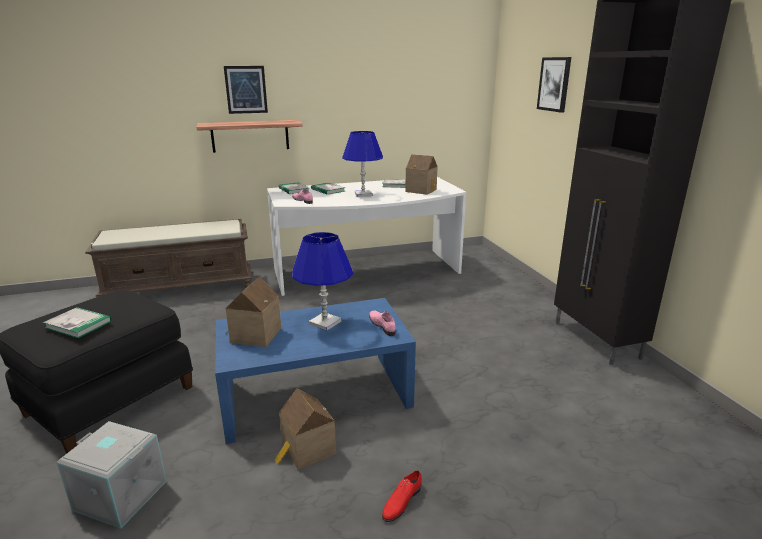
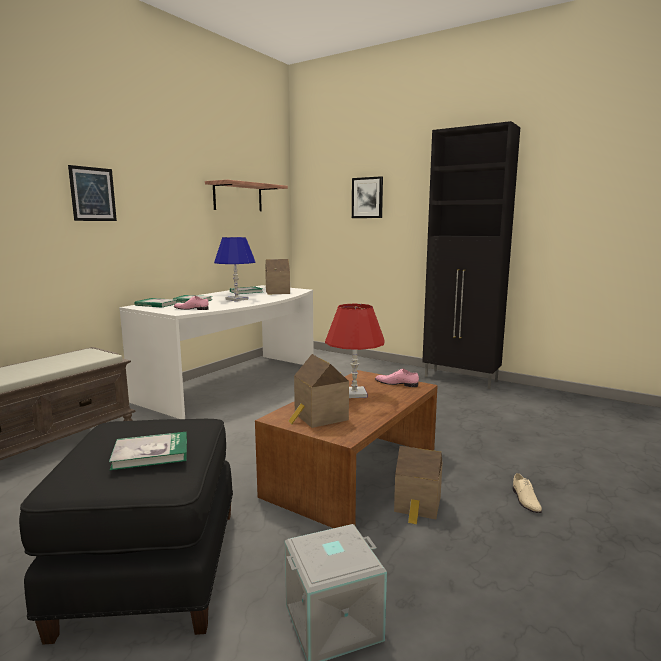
camera: 40 degrees left, 10 degrees down
(250, 136) = (98, 247): shelf -> shelf (238, 197)
(315, 395) = (355, 471): blue coffee table -> brown coffee table
(325, 322) = (354, 394): blue table lamp -> red table lamp
(401, 501) = (525, 500): red shoe -> beige shoe

